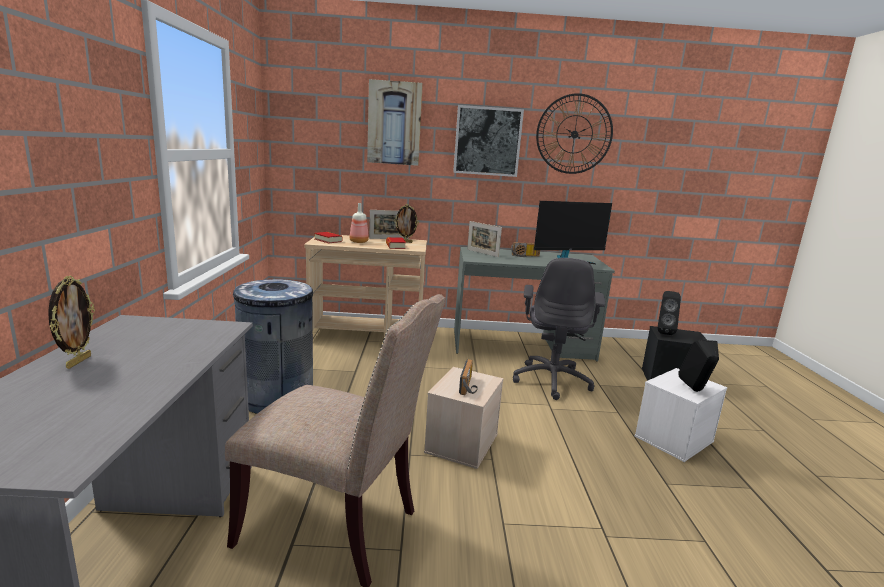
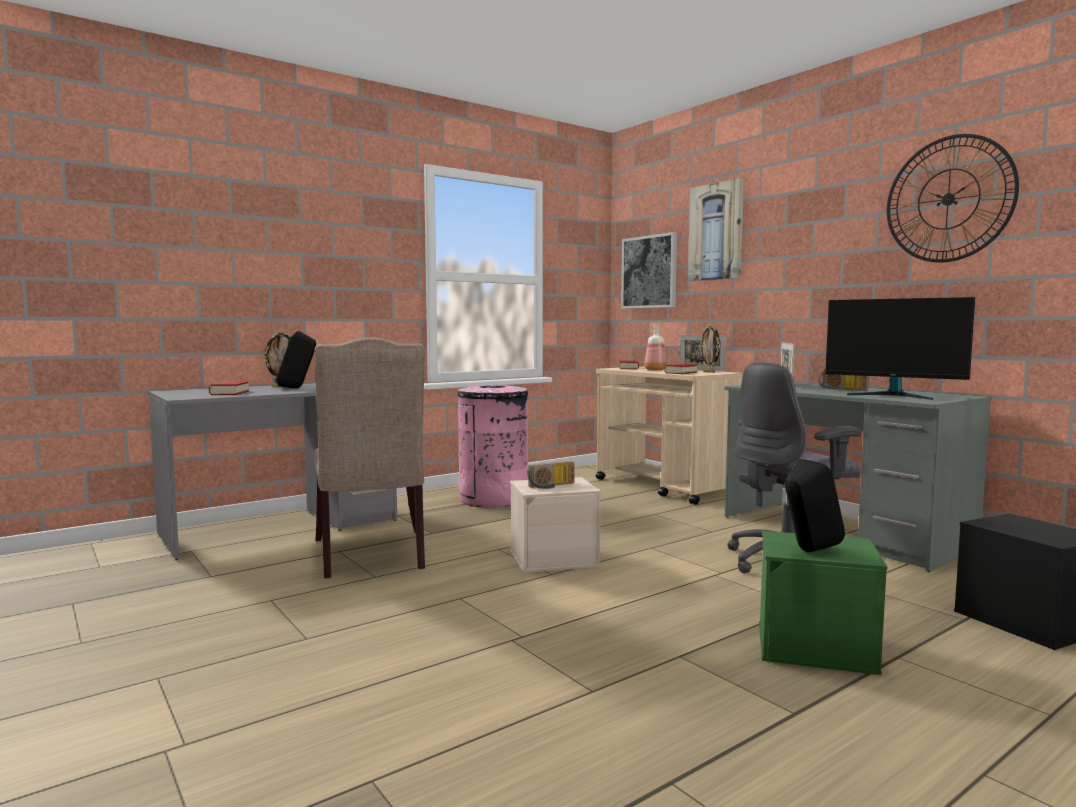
camera: 55 degrees right, 10 degrees down
(82, 415) = (229, 393): none -> book
(277, 397) = (493, 499): grey trash can -> pink trash can
(487, 141) = (820, 234): picture -> picture (649, 272)
(664, 332) = (1009, 521): black speaker -> black speaker (296, 388)
(673, 438) = (816, 647): white storage box -> green storage box

